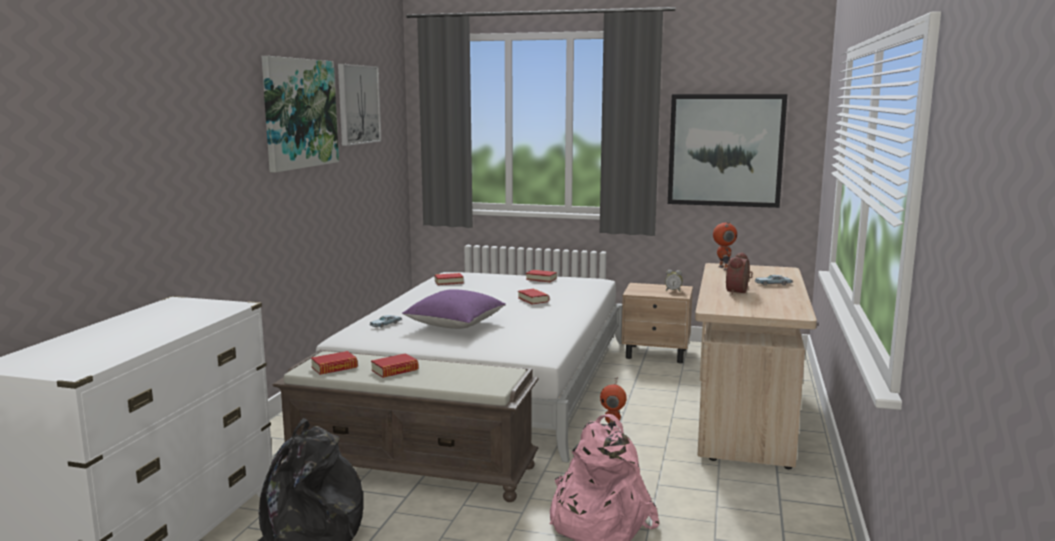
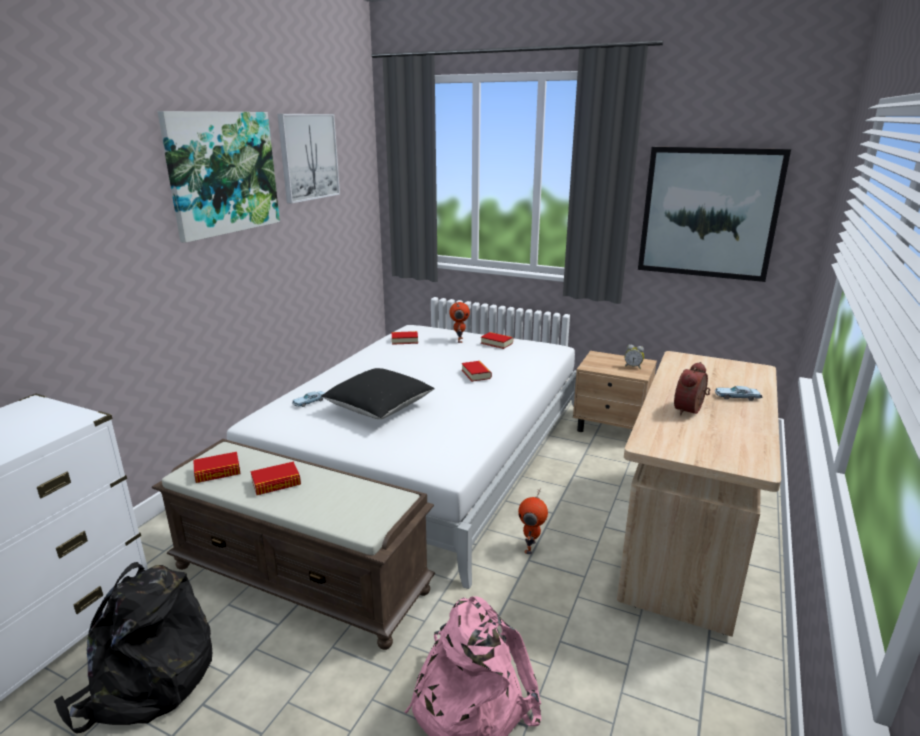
camera: 10 degrees right, 10 degrees up
(455, 325) = (379, 408): purple pillow -> black pillow
(722, 268) = (682, 362): toy robot -> toy robot (459, 340)

